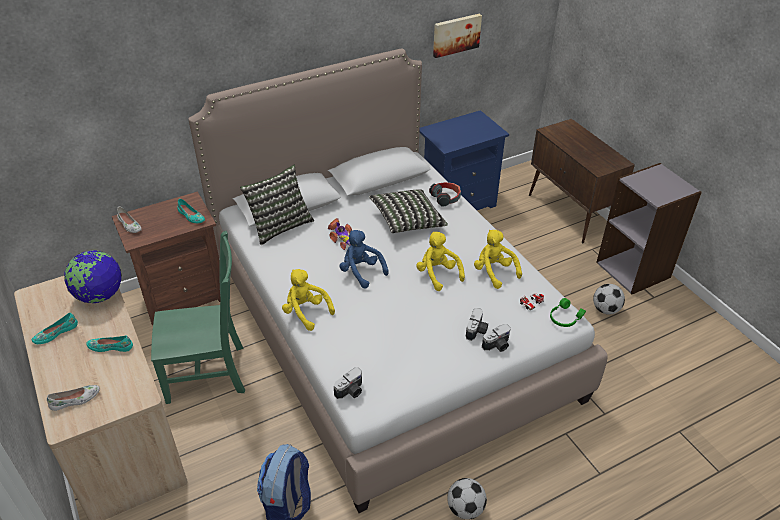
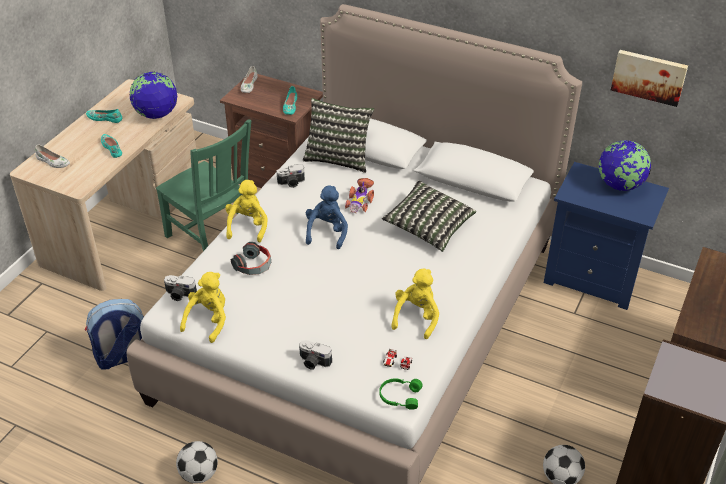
camera: 55 degrees right, 0 degrees up
(438, 274) = (374, 281): yellow plush toy -> yellow plush toy (209, 320)
(446, 198) = (494, 235): headphones -> headphones (253, 265)
(459, 124) = (620, 185): none -> globe
(477, 331) = (321, 340): camera -> camera (291, 183)

